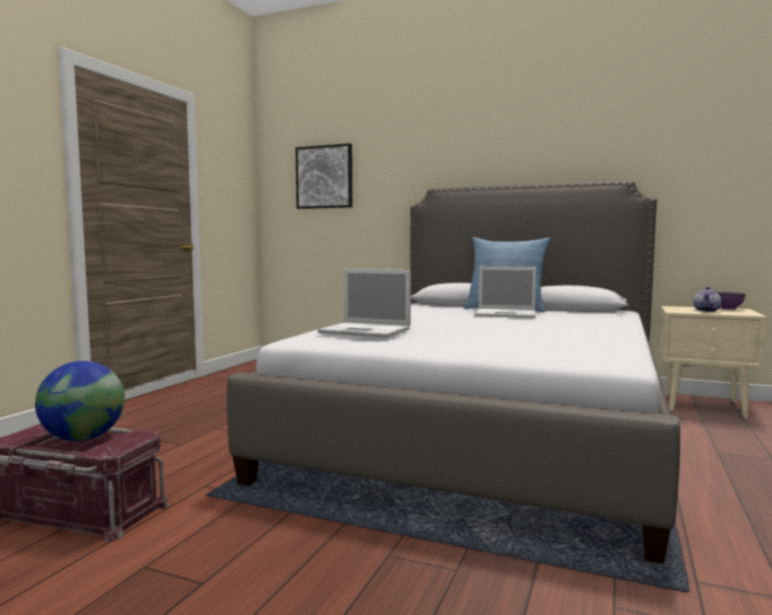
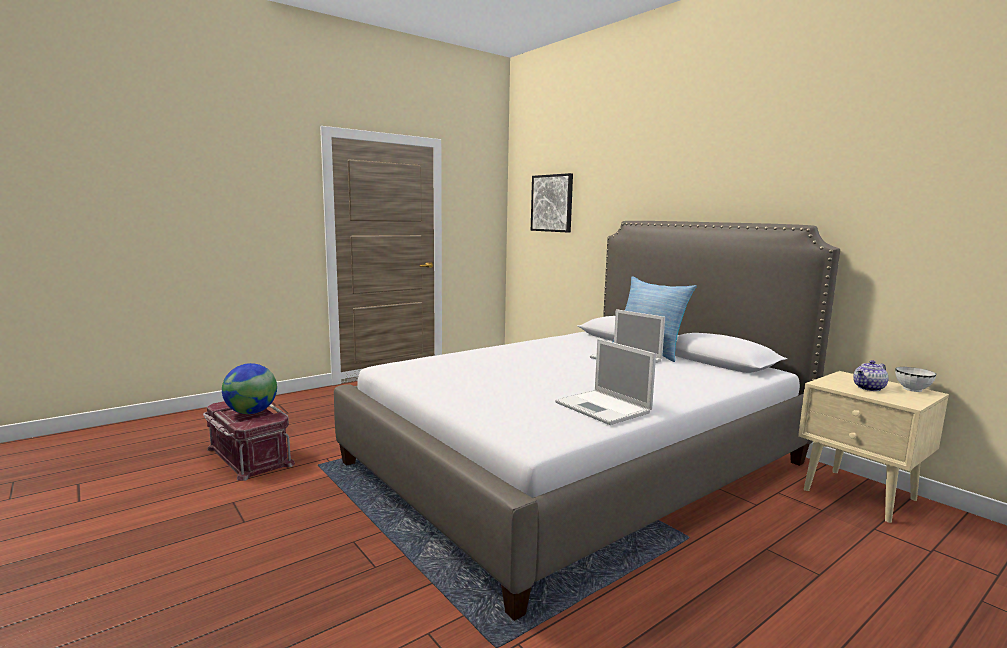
camera: 30 degrees right, 5 degrees up
(367, 331) = (444, 366): laptop -> laptop (604, 408)
(729, 309) = (913, 389): purple bowl -> white bowl

